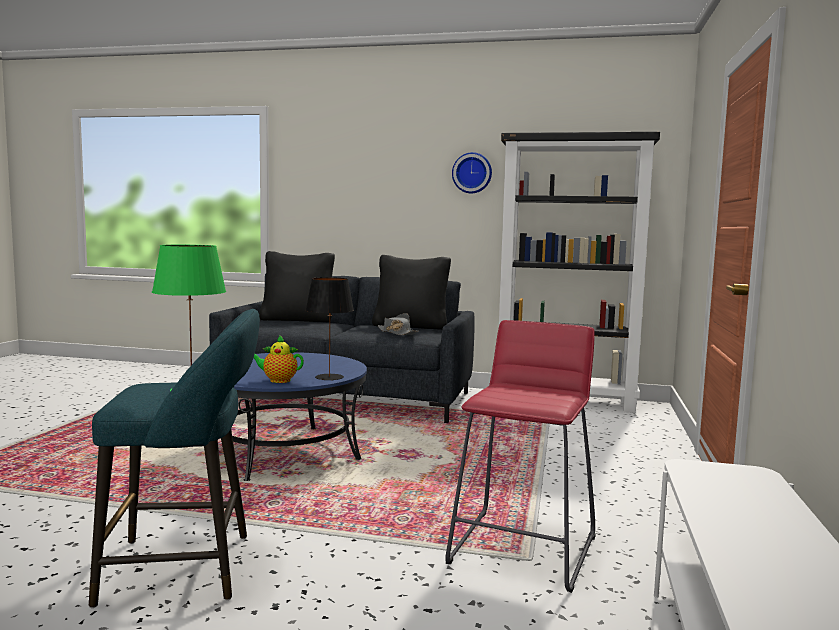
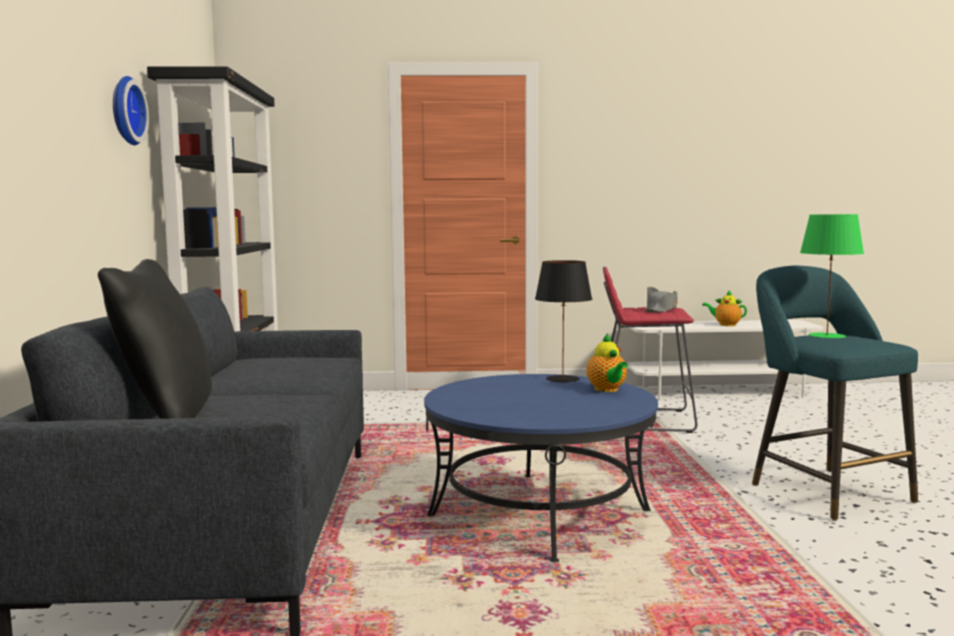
camera: 105 degrees left, 0 degrees up
(396, 333) = (313, 364): grey hat -> grey hat (661, 310)
(411, 326) = (237, 365): black pillow -> none
(753, 539) = (725, 325): none -> teapot

